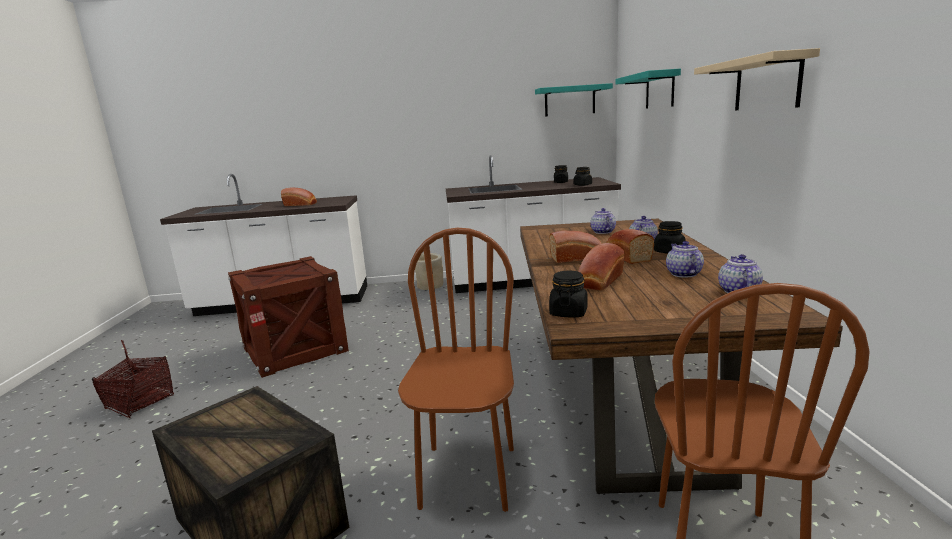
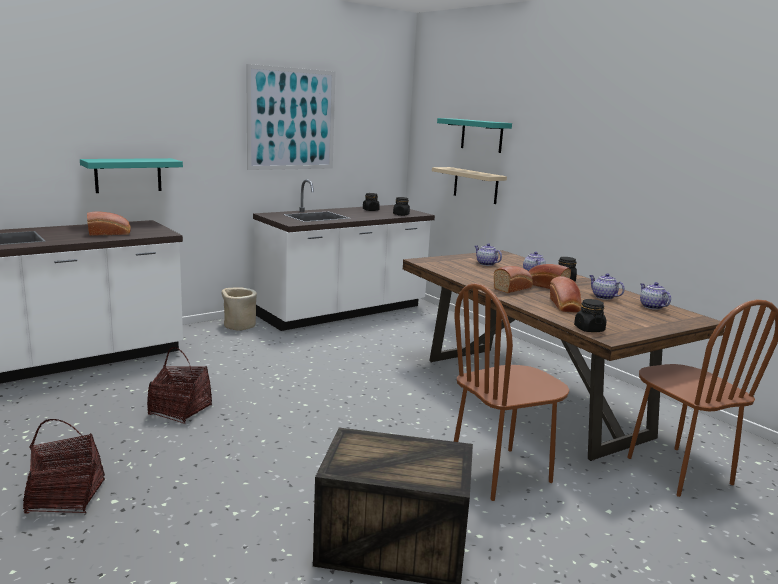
camera: 35 degrees left, 0 degrees up
(294, 349) = (180, 410): crate -> basket
(467, 476) = (501, 473): brown chair -> brown chair turned 90 degrees counterclockwise
(479, 101) = (291, 119): none -> picture
(569, 101) = (372, 128): turquoise shelf -> turquoise shelf (128, 175)
(767, 83) = (612, 156): beige shelf -> beige shelf (475, 185)

